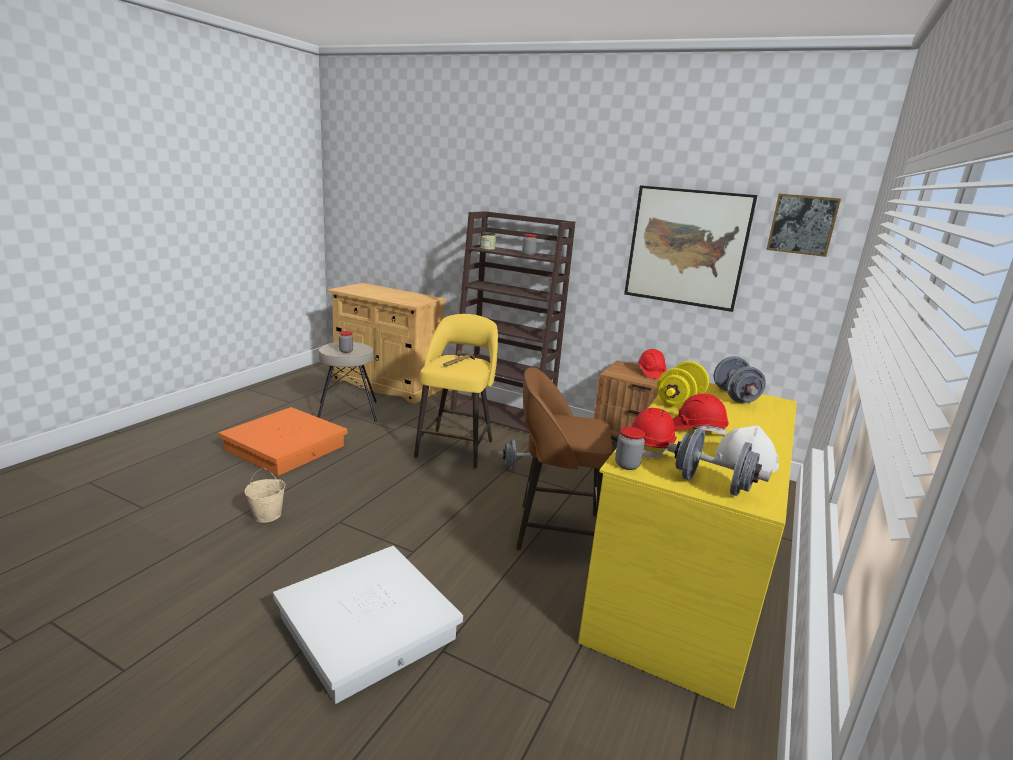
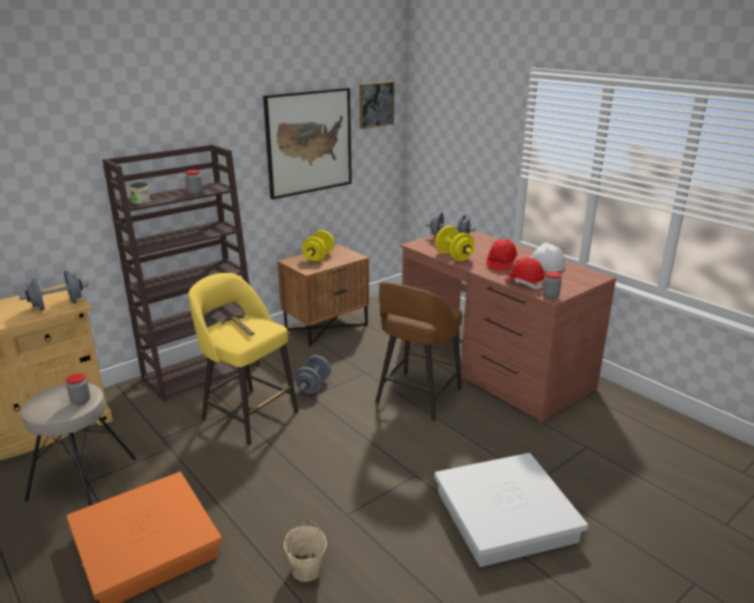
camera: 65 degrees left, 5 degrees up
(650, 373) = (319, 257): red hard hat -> yellow dumbbell
(682, 581) = (492, 366): yellow desk -> brown desk
(711, 484) = (576, 281): grey dumbbell -> grey dumbbell (57, 305)

